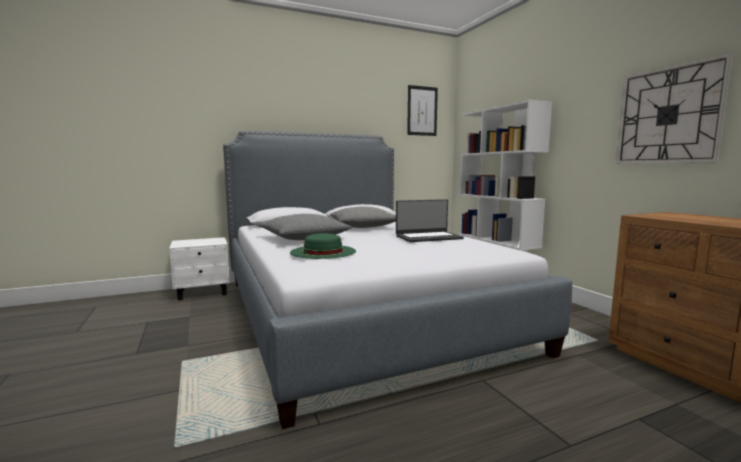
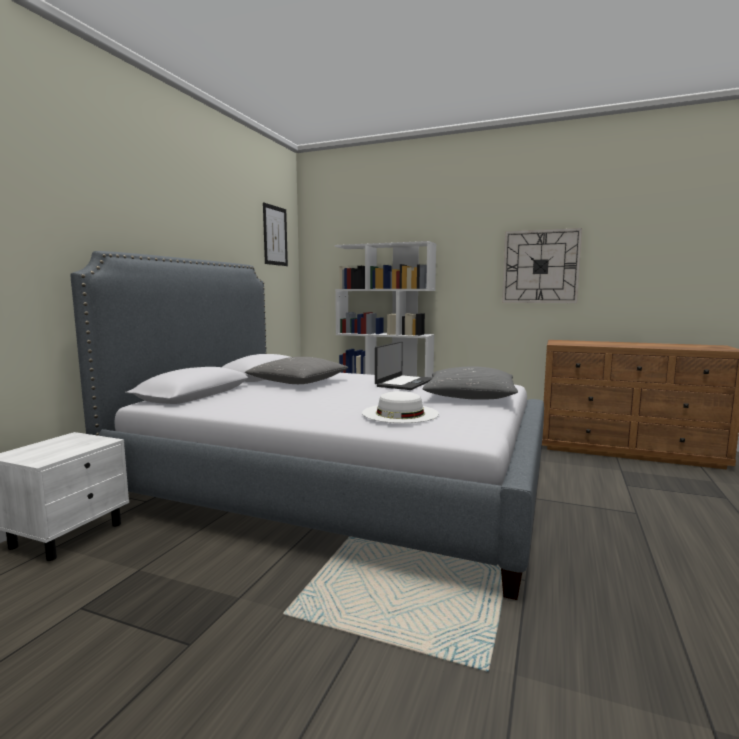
camera: 45 degrees left, 0 degrees up
(304, 238) = (302, 405): grey pillow -> grey pillow (470, 397)
(323, 251) = (400, 413): green hat -> white hat

